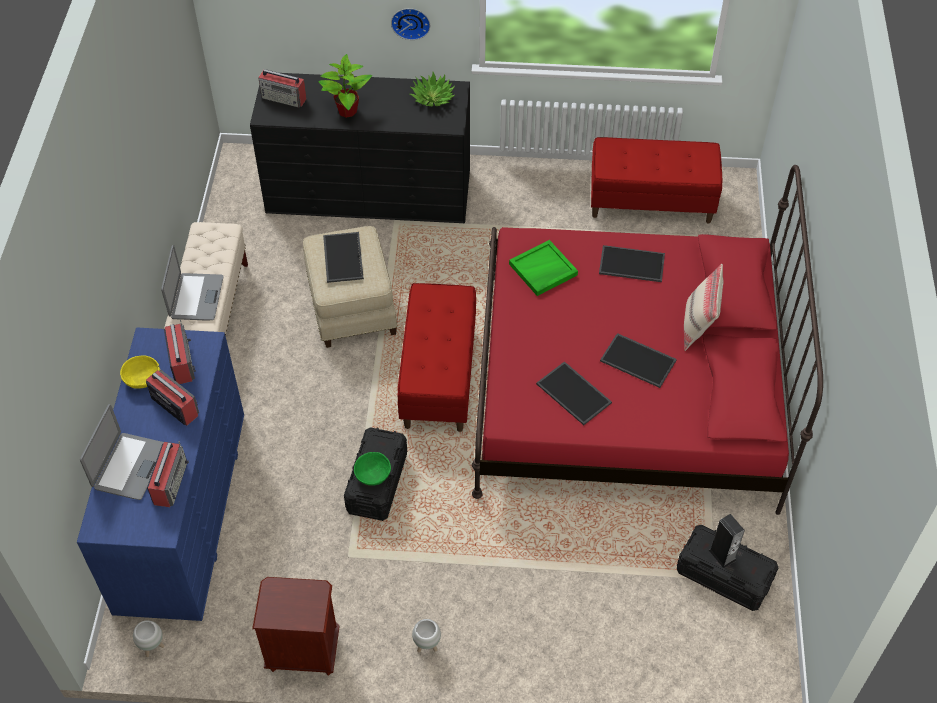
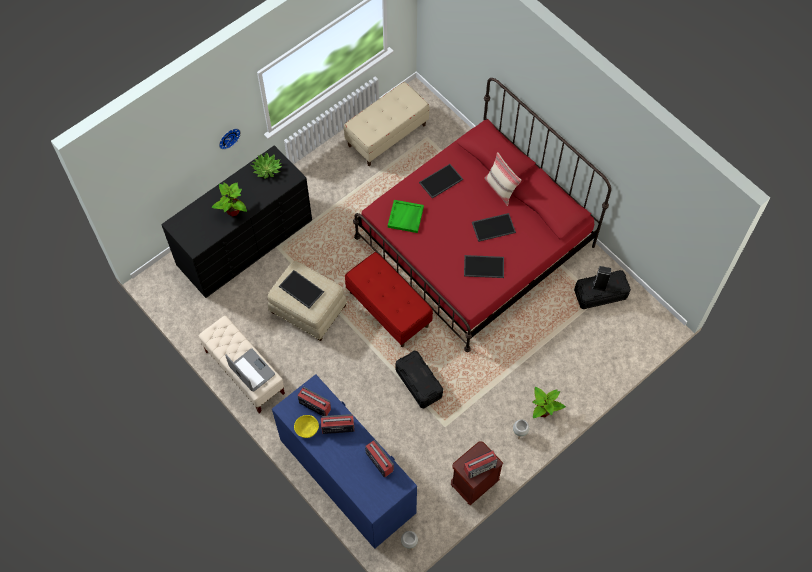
camera: 45 degrees left, 10 degrees up
(129, 466) = (352, 471): laptop -> none
(284, 98) = (192, 230): radio -> radio (480, 467)
(373, 475) = (424, 380): green bowl -> none
(487, 648) = (543, 411): none -> potted plant
(651, 201) = (387, 135): red bench -> beige bench

